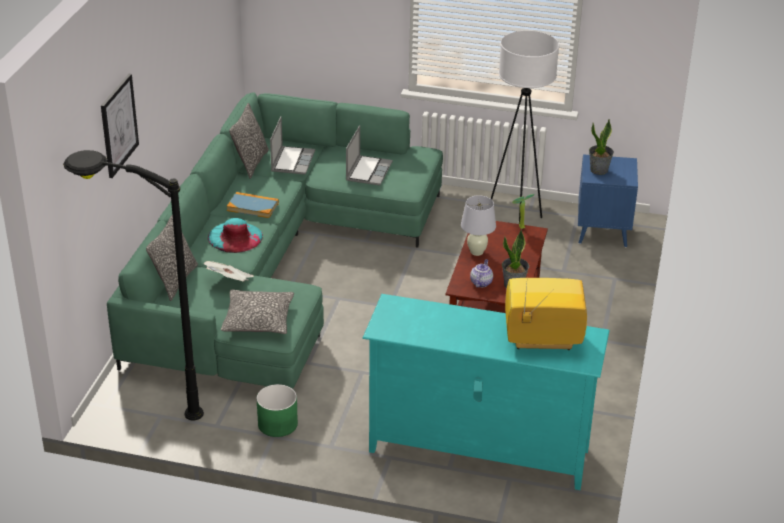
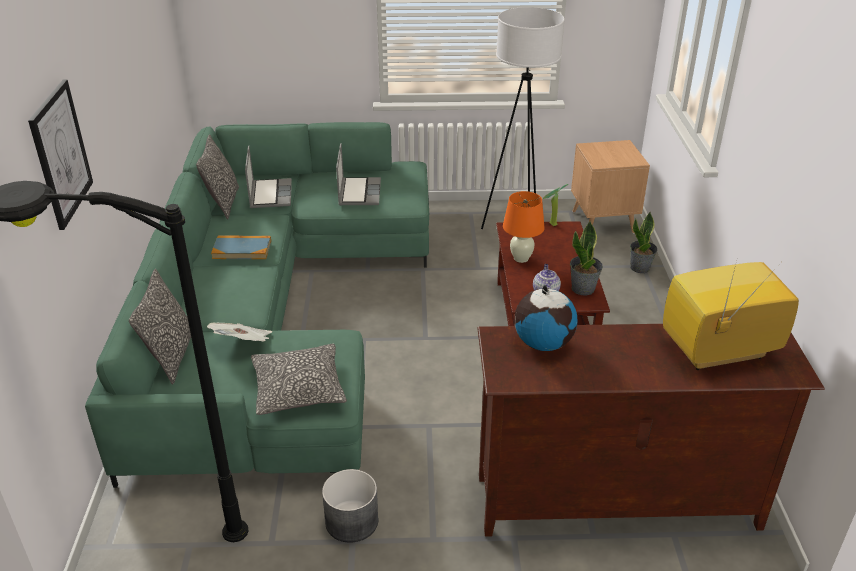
camera: 15 degrees left, 0 degrees up
(235, 237) = (232, 287): turquoise hat -> none
(277, 424) = (351, 521): green planter -> grey planter
(420, 312) = (543, 343): none -> globe
(477, 252) = (521, 258): white table lamp -> orange table lamp
(478, 451) = (615, 502): turquoise tv stand -> brown tv stand
(599, 170) = (602, 155): potted plant -> potted plant (640, 268)
(602, 232) = (603, 222): blue side table -> brown side table

